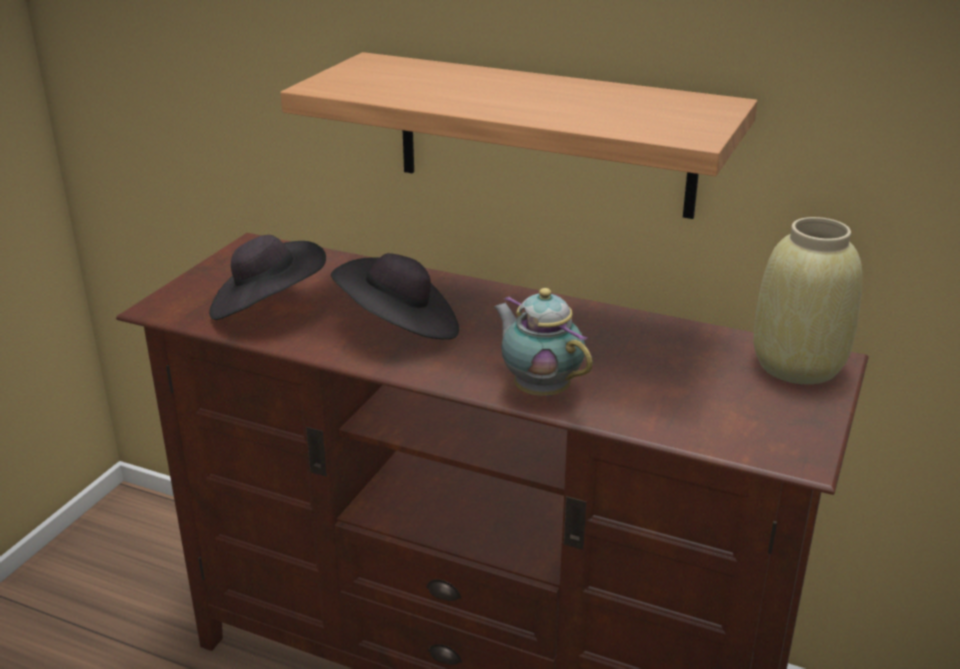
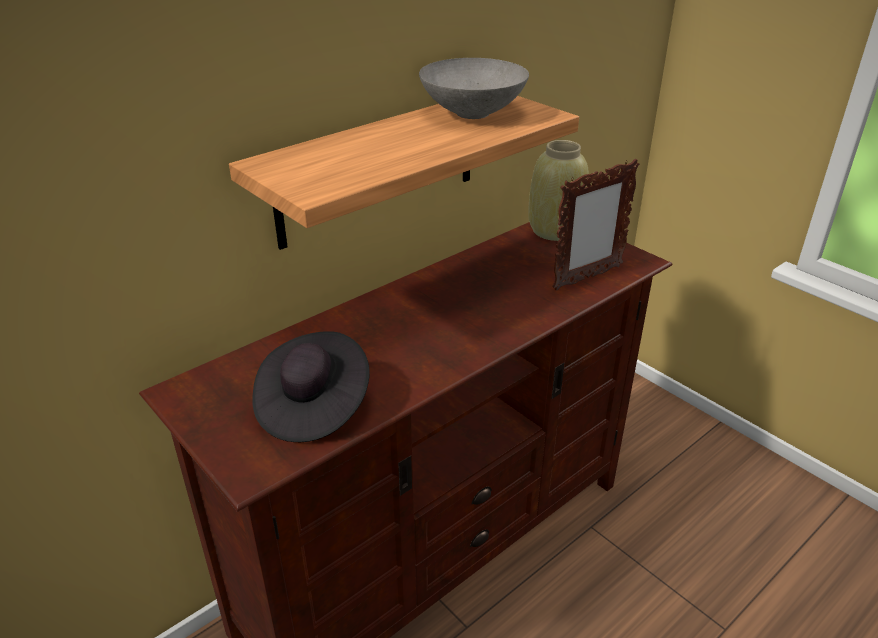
camera: 65 degrees left, 5 degrees up
(399, 328) = (405, 348): black hat -> none
(539, 389) = (529, 316): teapot -> none
(631, 102) = (470, 113): none -> grey bowl
(685, 416) = (586, 278): none -> picture frame

